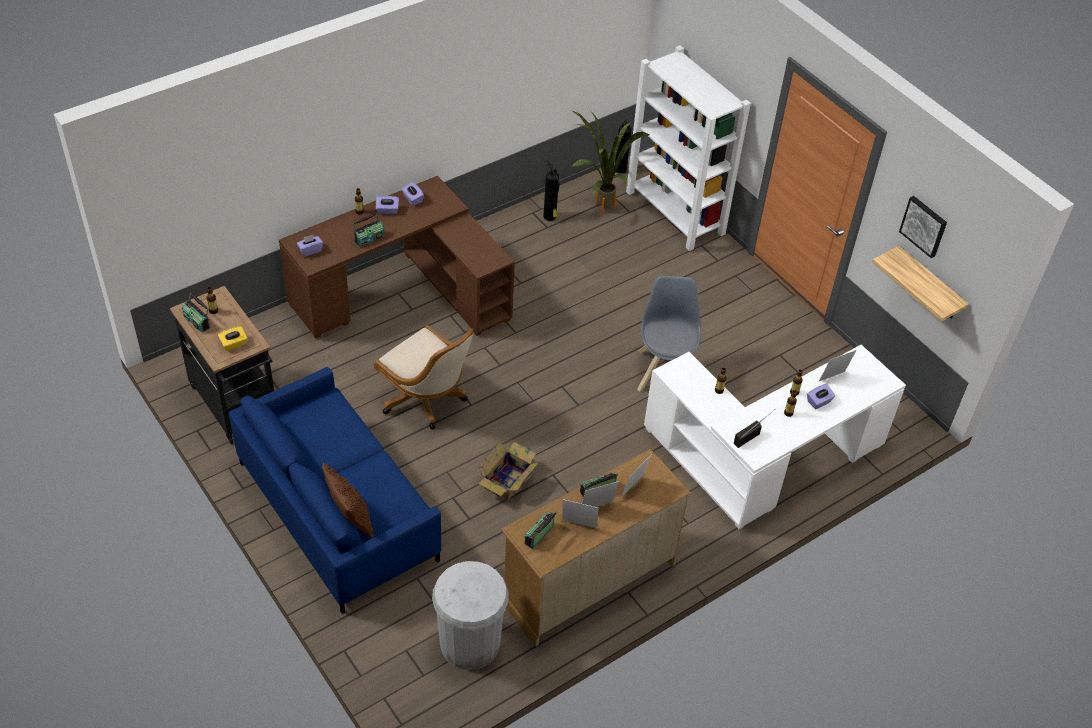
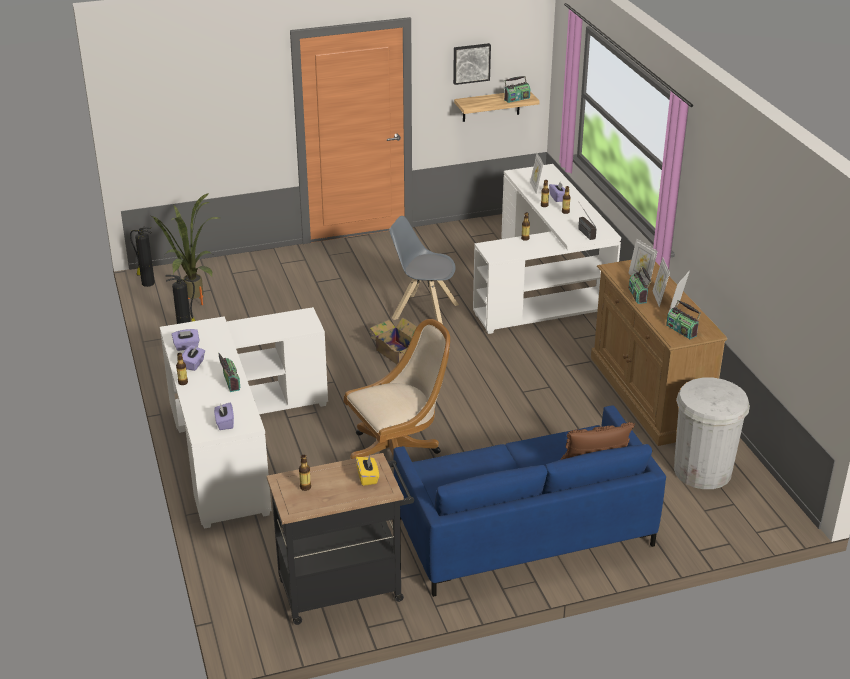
camera: 70 degrees left, 15 degrees down
(197, 321) = (316, 501): radio -> radio (516, 98)
(404, 292) = (235, 442): brown desk -> white desk
(508, 480) = (521, 417): cardboard box -> cardboard box (396, 352)
(675, 212) = (229, 267): white bookcase -> none

